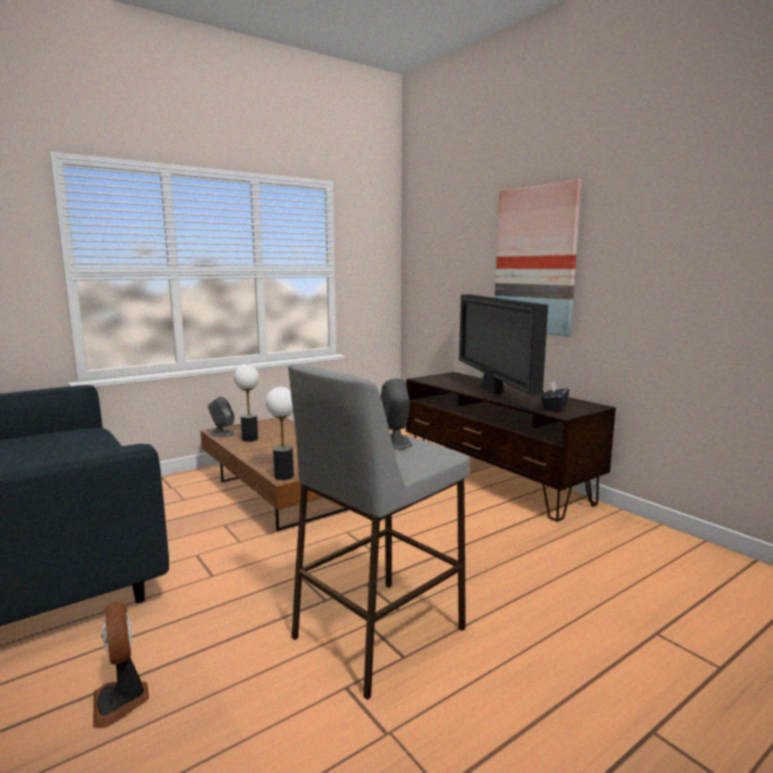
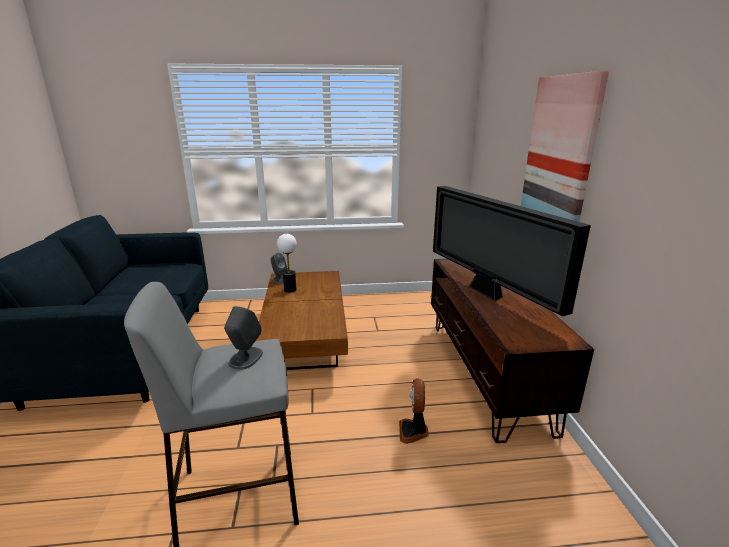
camera: 30 degrees right, 10 degrees up
(121, 701) = (69, 474): fan -> fan (413, 431)
(284, 476) = (268, 335): table lamp -> none
(492, 392) = (487, 293): television -> television turned 45 degrees counterclockwise
(554, 408) = (519, 332): black tissue box -> none

